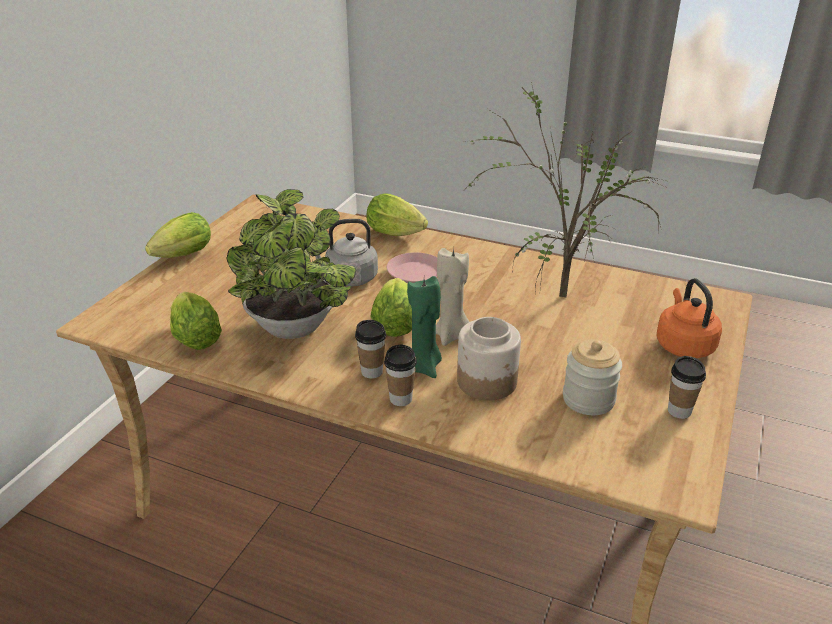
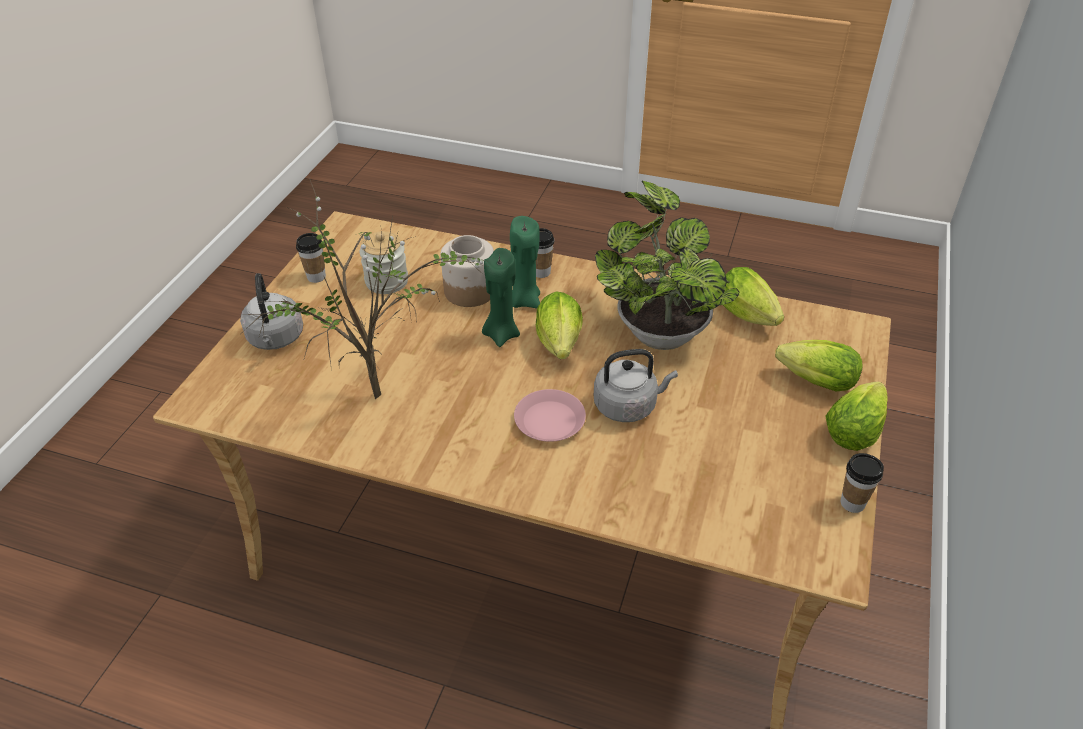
camera: 175 degrees right, 10 degrees up
(372, 372) = (570, 293): cup -> cup (852, 503)
(398, 234) = (585, 500): lettuce -> lettuce (812, 381)
(452, 336) = (501, 334): beige candle -> green candle
(683, 345) = (276, 339): orange kettle -> grey kettle

